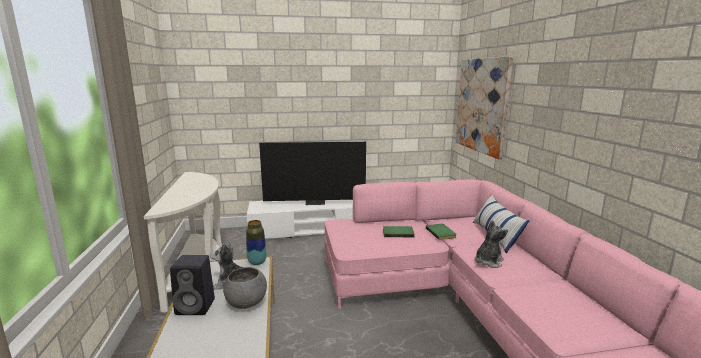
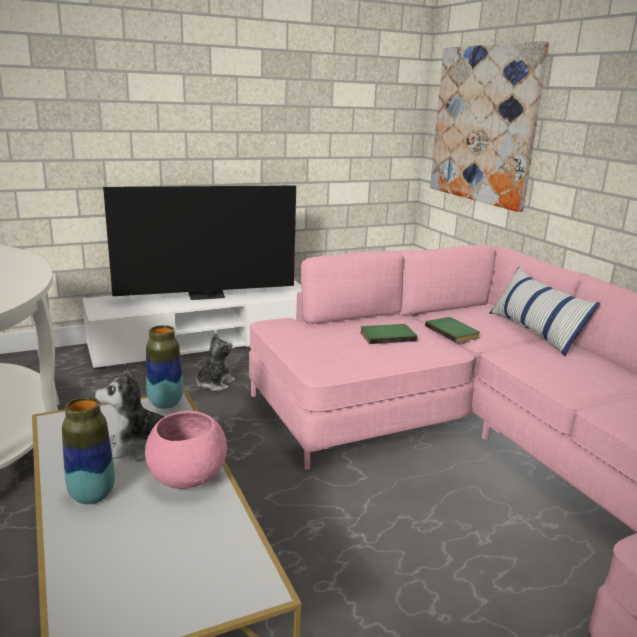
camera: 15 degrees left, 5 degrees up
(196, 307) = (92, 495): black speaker -> vase
(247, 304) = (188, 479): grey bowl -> pink bowl
(488, 261) = (547, 370): plush toy -> plush toy (214, 384)

